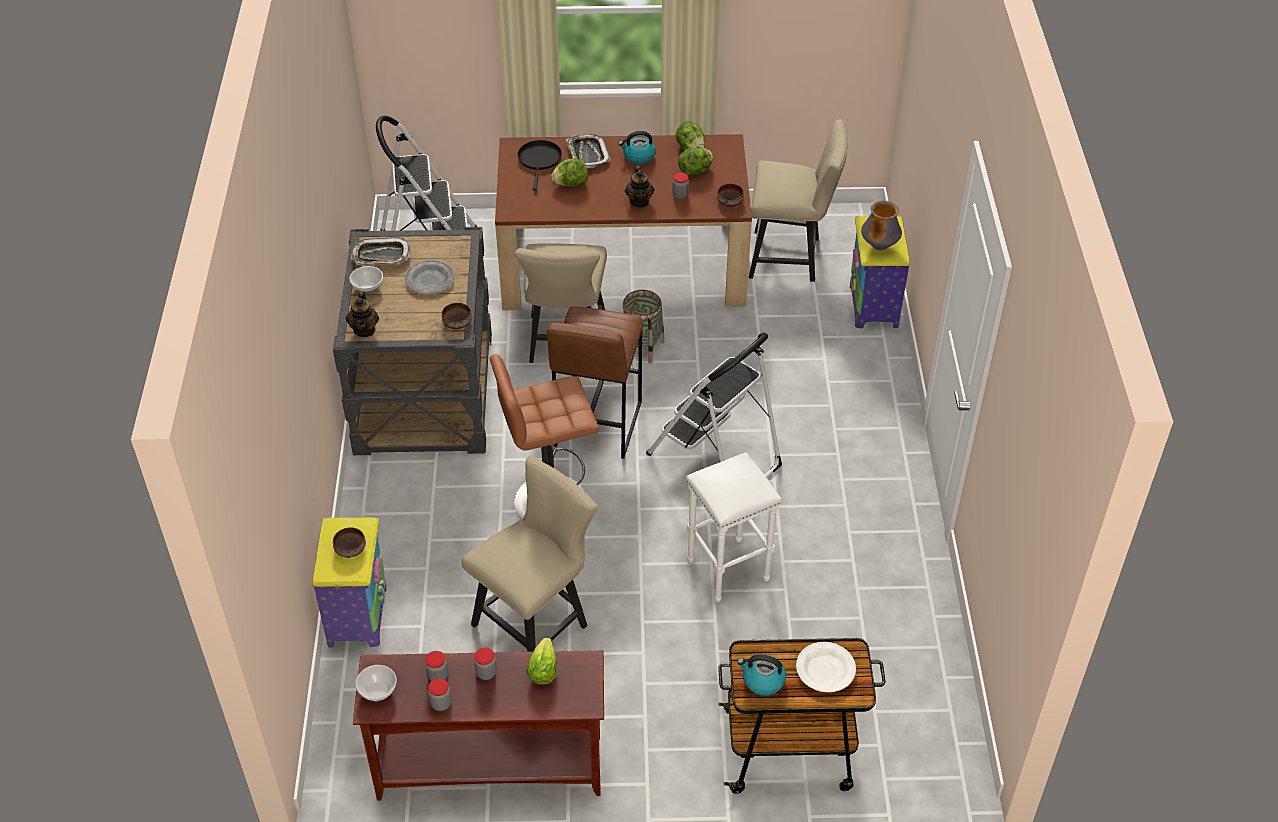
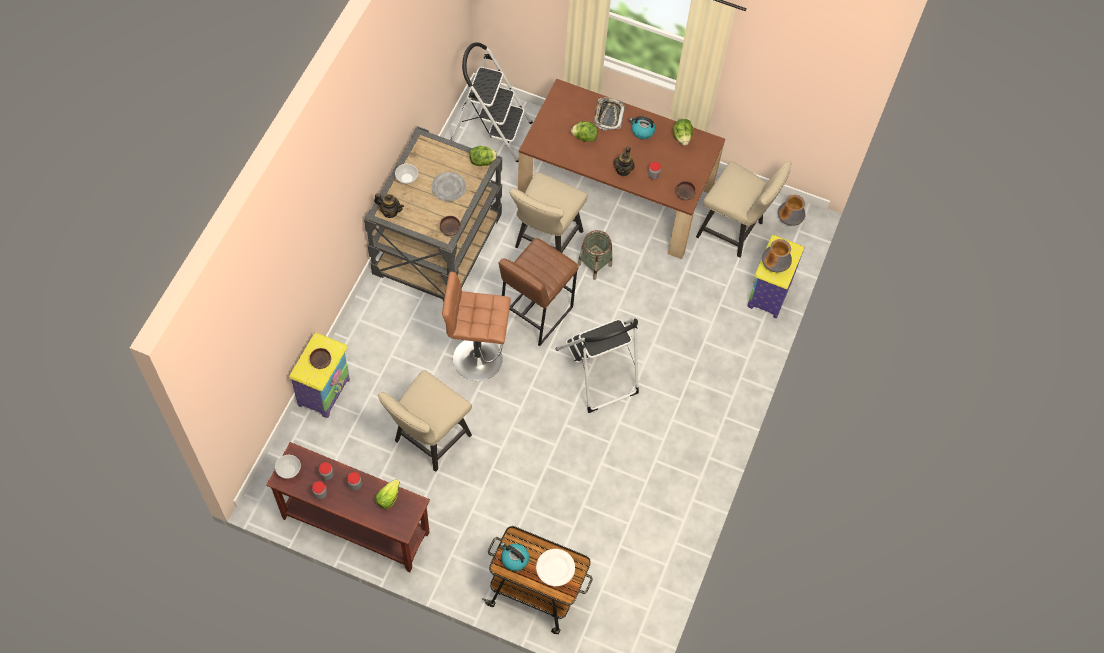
camera: 20 degrees right, 15 degrees up
(364, 329) = (390, 212): teapot -> teapot turned 90 degrees counterclockwise
(381, 256) = (426, 156): tray -> none
(537, 622) = (428, 441): beige chair -> beige chair turned 150 degrees clockwise
(539, 160) = (573, 108): black frying pan -> none
(695, 171) = (675, 158): lettuce -> lettuce (482, 161)
(730, 570) = (565, 455): white stool -> none
(848, 226) = (789, 220): none -> vase

